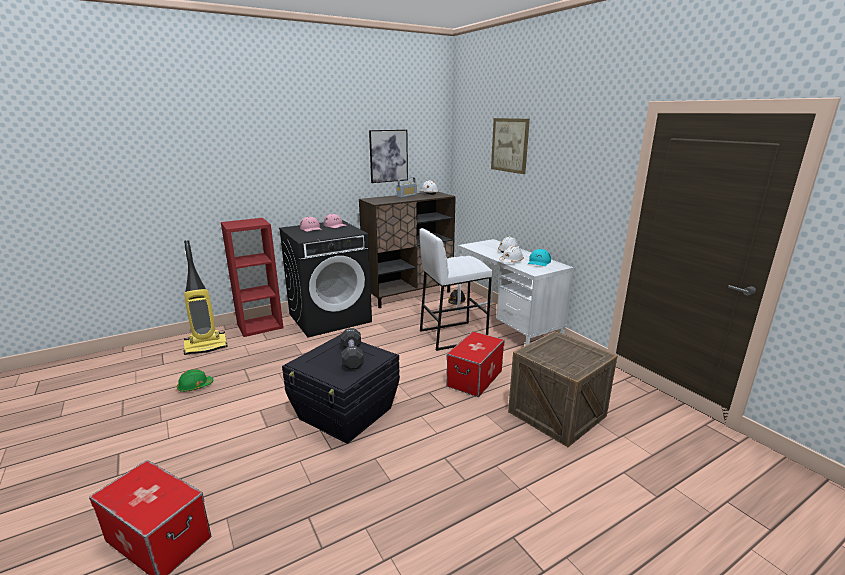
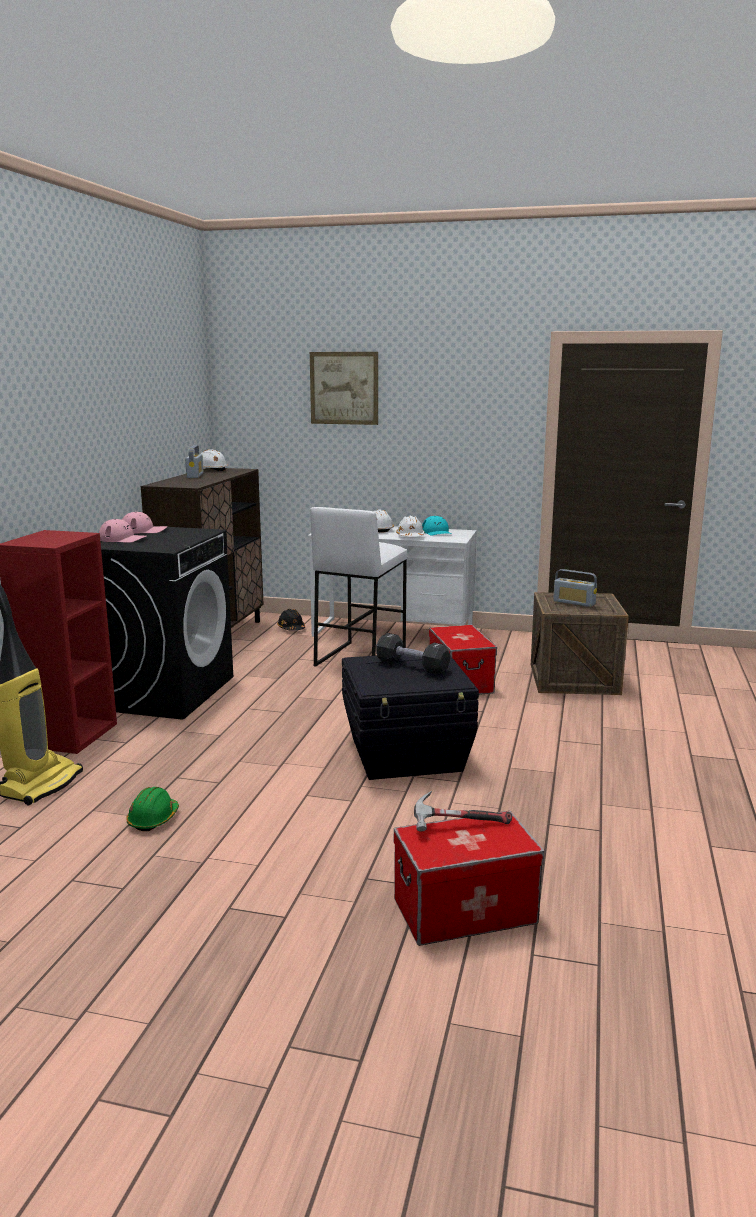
camera: 45 degrees left, 5 degrees down
(163, 482) = (458, 825): none -> hammer
(388, 156) = (159, 413): picture -> none
(562, 352) = (574, 602): none -> radio

